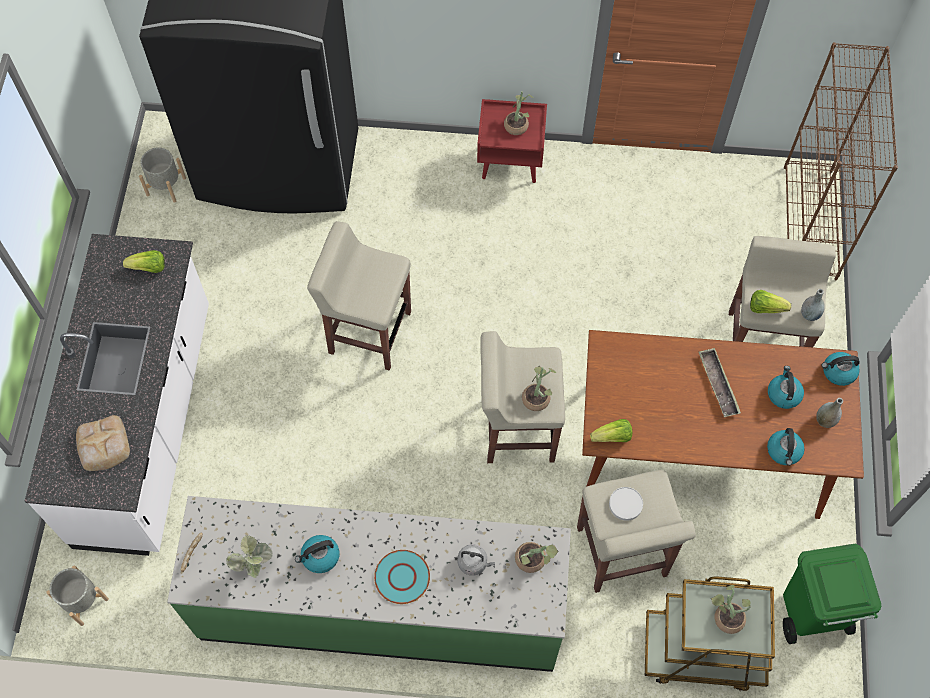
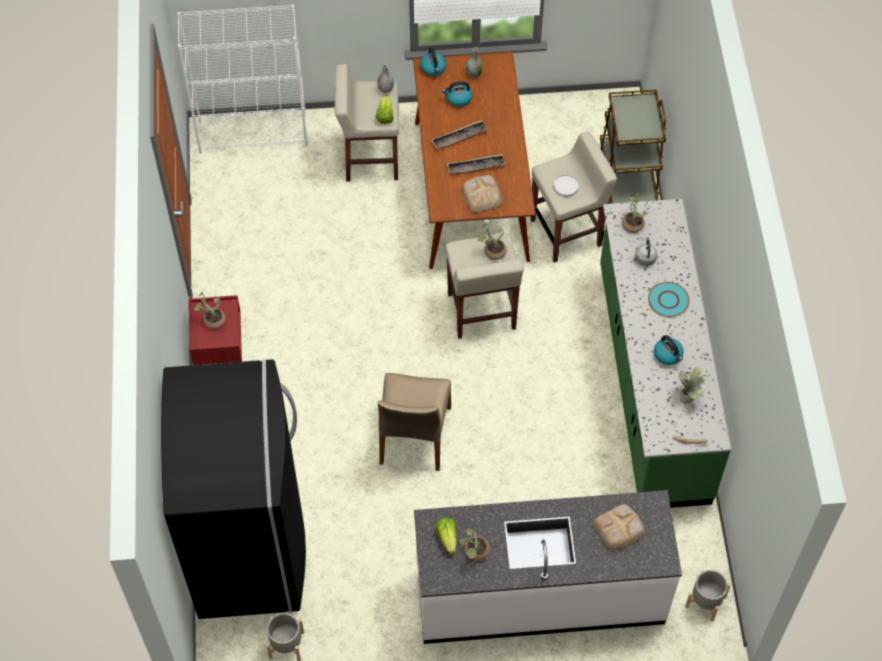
camera: 100 degrees left, 5 degrees down
(368, 332) = (414, 436): beige stool -> beige chair
(612, 437) = (517, 197): lettuce -> none
(621, 395) = (482, 195): none -> bread
(667, 396) = (476, 166): none -> tray
(726, 616) = (634, 119): potted plant -> potted plant (474, 553)
(784, 451) = (504, 96): kettle -> none
(810, 223) = (253, 133): brown bookcase -> white bookcase
(810, 614) = (583, 118): green trash can -> none

